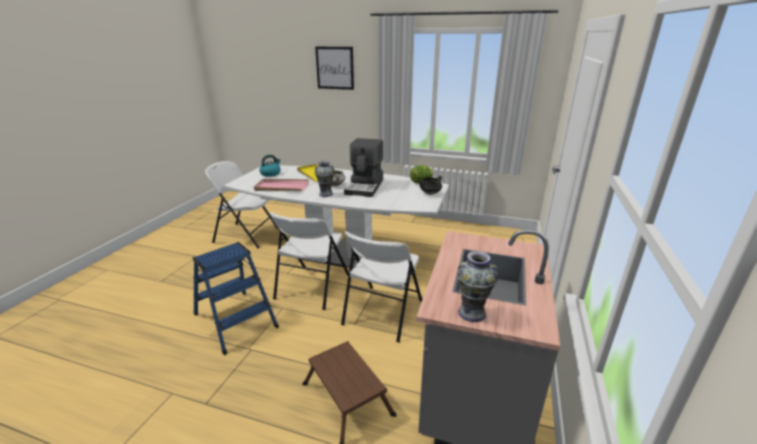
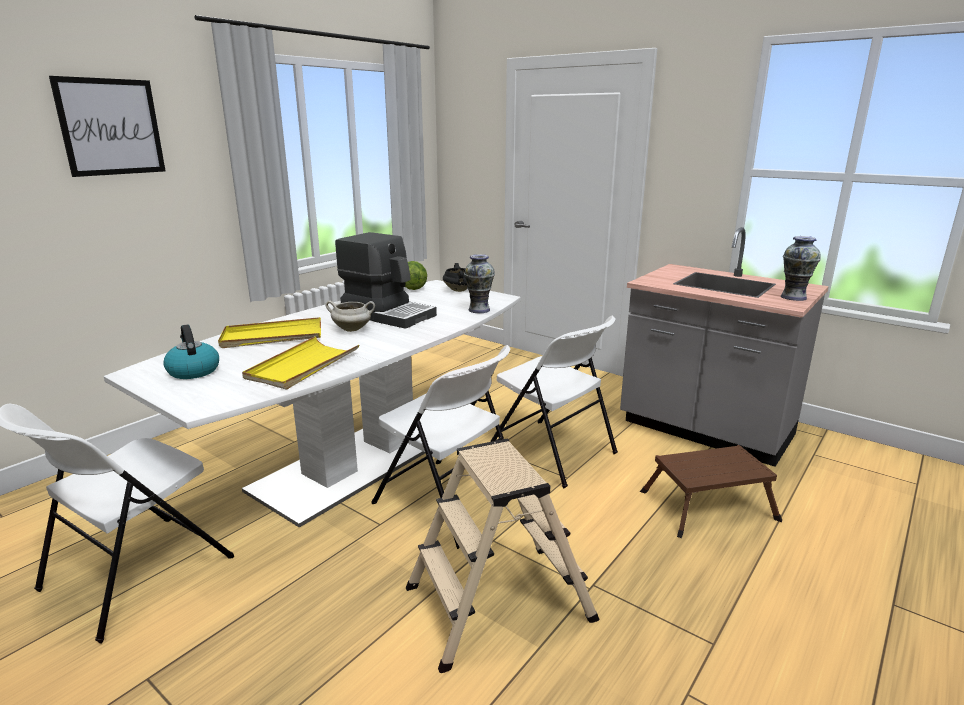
camera: 70 degrees left, 5 degrees down
(235, 320) = (499, 603): blue step ladder -> beige step ladder
(281, 187) = (302, 366): pink tray -> yellow tray
(326, 194) = (387, 338): vase -> vase (478, 310)

